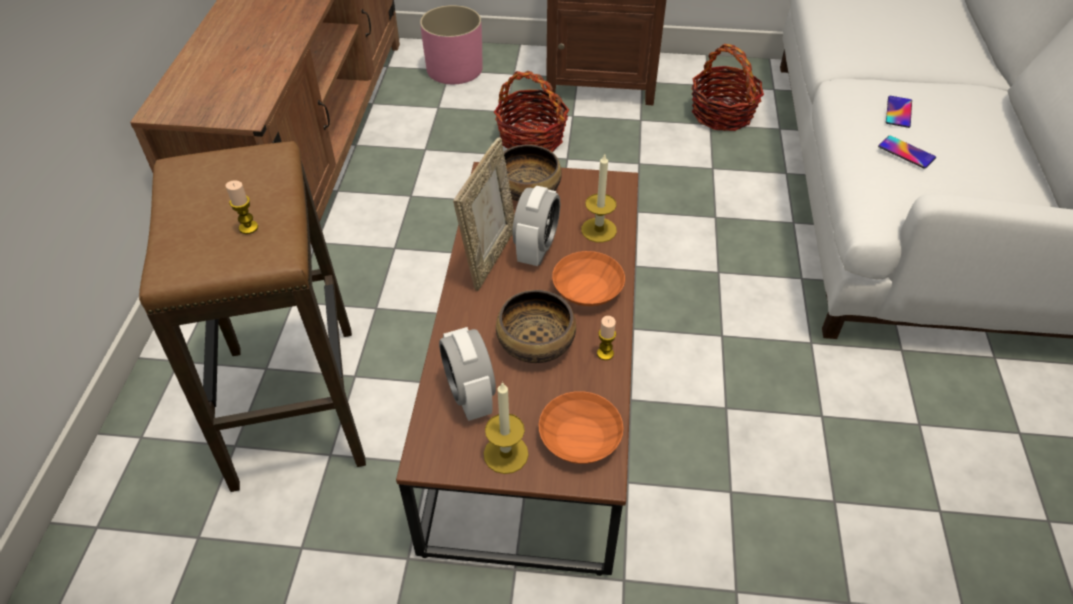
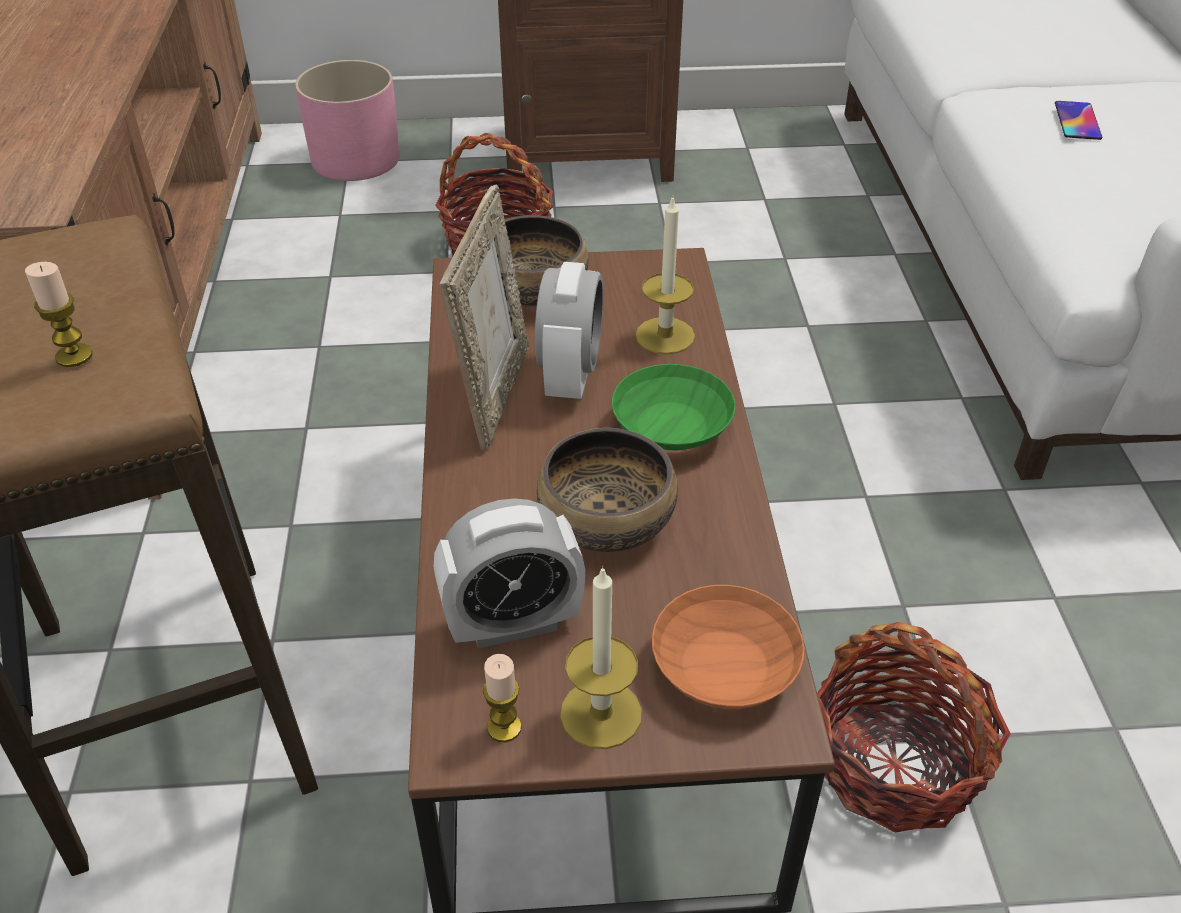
camera: 10 degrees left, 5 degrees down
(470, 396) = (513, 623): alarm clock -> alarm clock turned 75 degrees counterclockwise
(589, 288) = (673, 425): orange bowl -> green bowl
(605, 353) = (729, 522): candle -> candle (504, 727)
(722, 114) = (779, 183): basket -> basket (896, 763)
(906, 152) = (1109, 172): phone -> none

